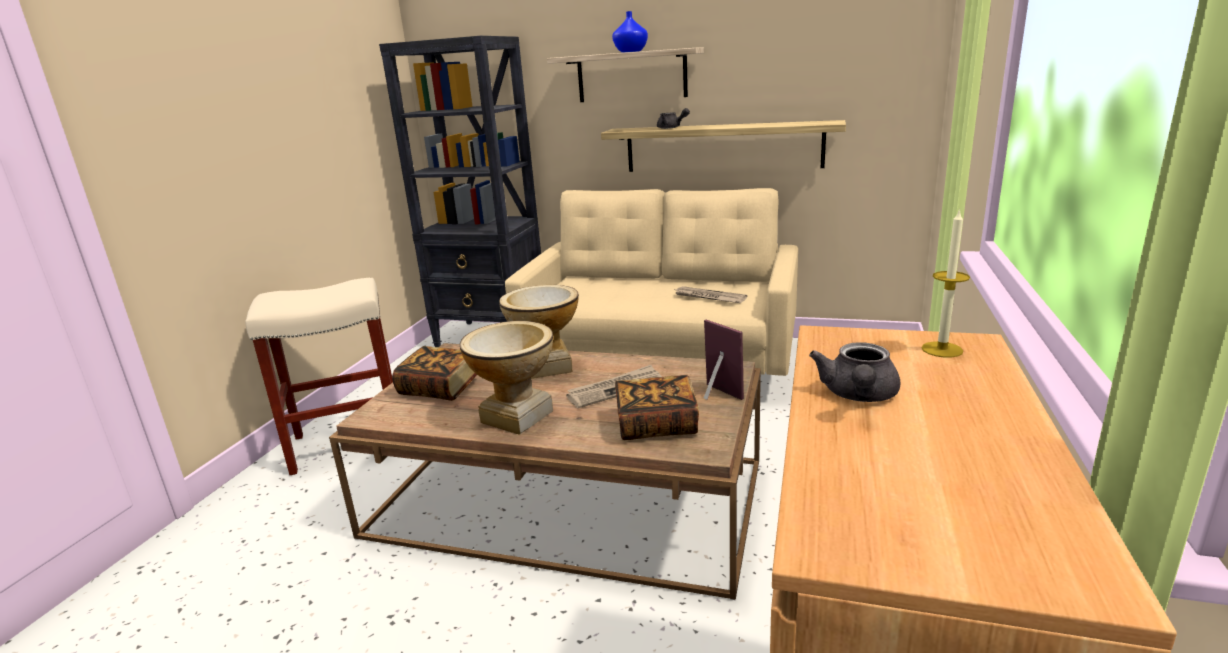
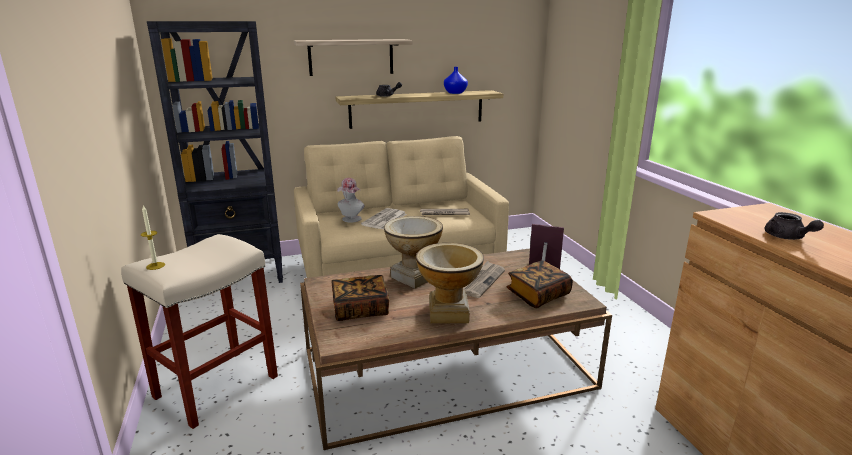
camera: 35 degrees left, 0 degrees up
(588, 288) = (350, 220): none -> hat
(624, 294) = (384, 220): none -> newspaper
(630, 52) = (357, 39): blue vase -> blue vase (455, 93)
(942, 349) = (767, 213): candle -> candle (155, 266)

